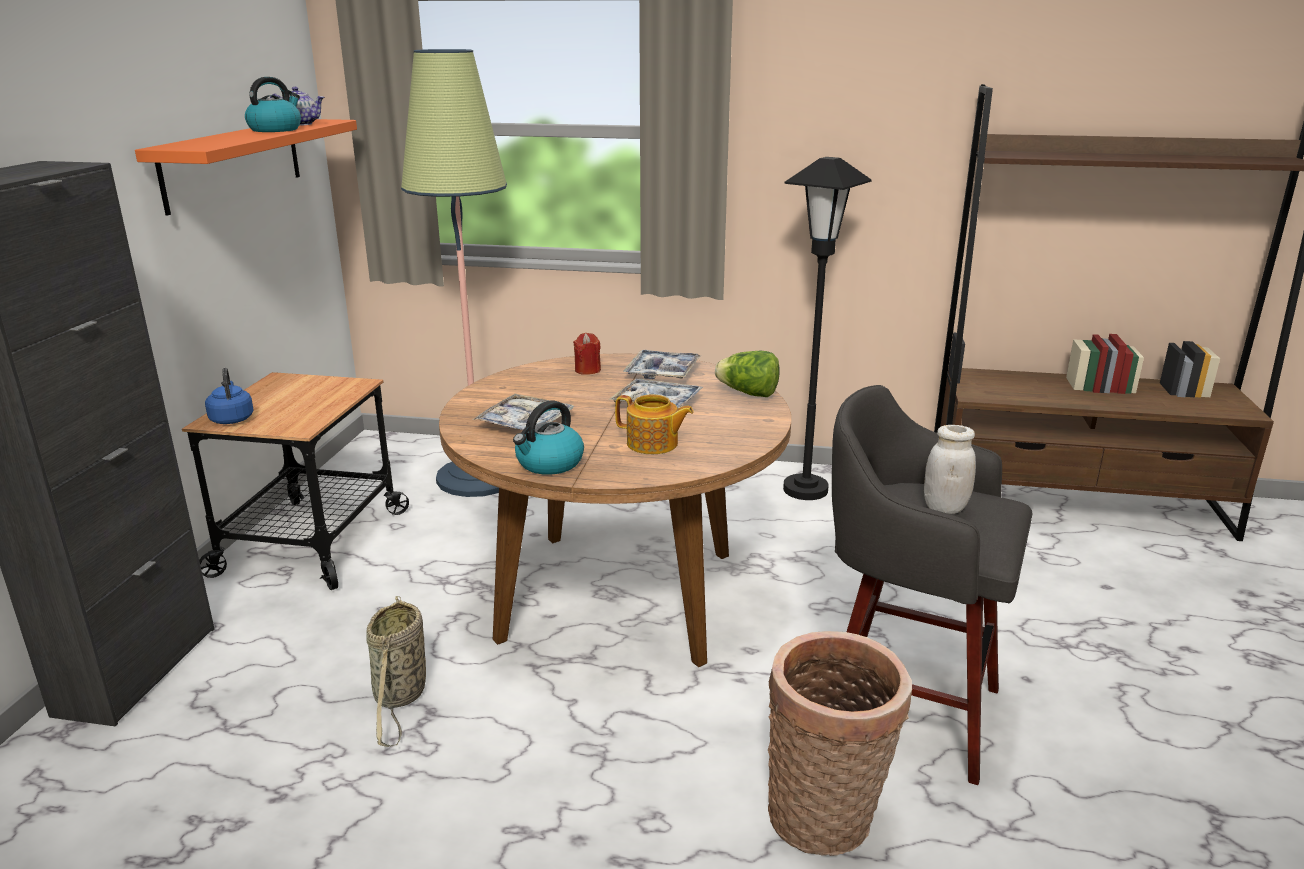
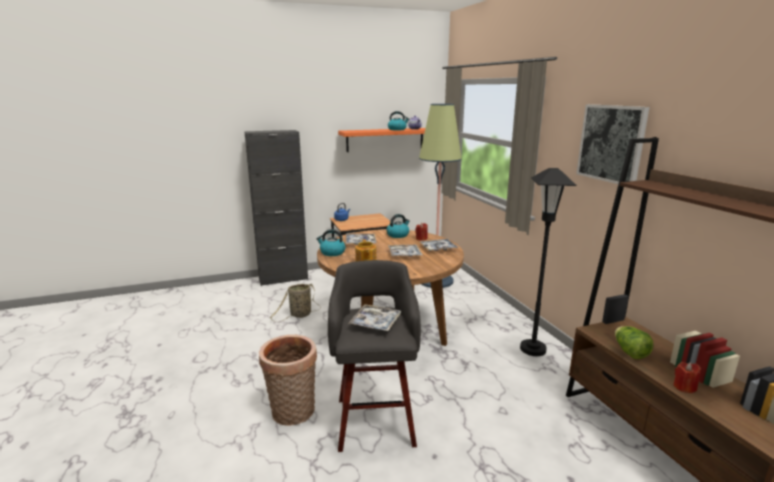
camera: 60 degrees right, 5 degrees down
(533, 381) = (398, 235): none -> kettle
(748, 394) = (438, 265): lettuce -> lettuce (629, 352)
(881, 103) = (611, 143): none -> picture
(945, 508) = (375, 322): white jar -> tray
(1132, 404) = (684, 387): none -> red candle

